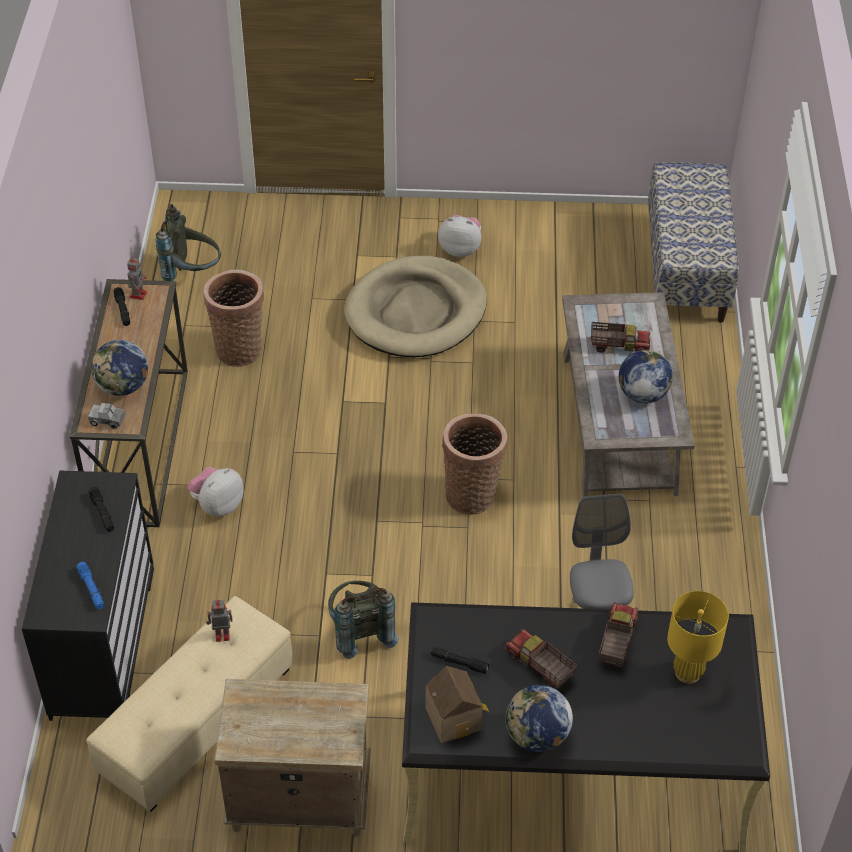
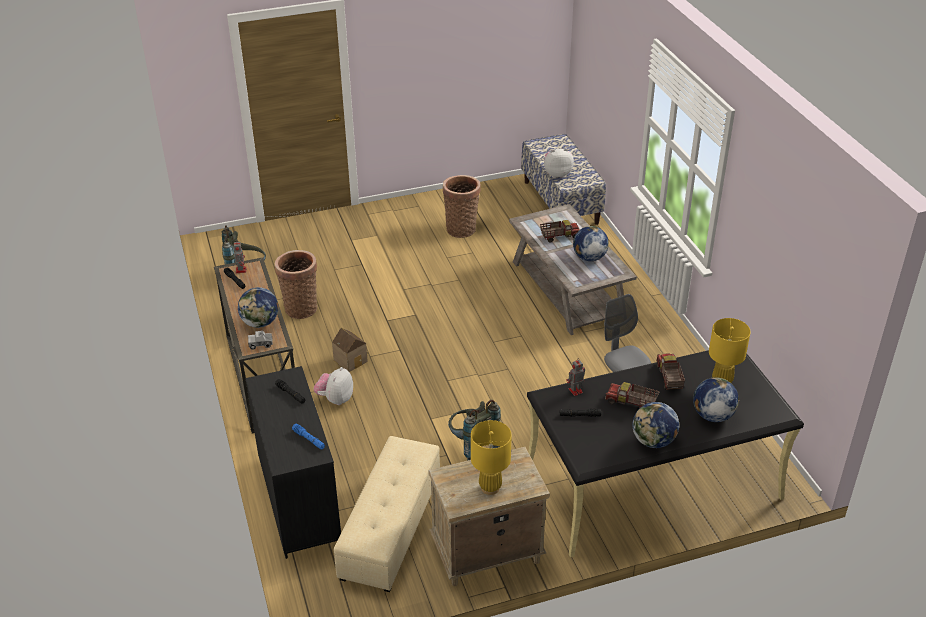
camera: 20 degrees left, 10 degrees down
(221, 634) = (394, 459): toy robot -> toy robot (574, 391)
(289, 732) = (490, 488): none -> yellow table lamp
(416, 312) = (407, 261): beige dog bed -> none
(455, 718) = (596, 446): toy house -> toy house (351, 360)
(460, 249) = (416, 222): plush toy -> plush toy (557, 174)
(472, 493) = (500, 349): basket -> basket (461, 228)
(642, 722) = (712, 415): none -> globe

